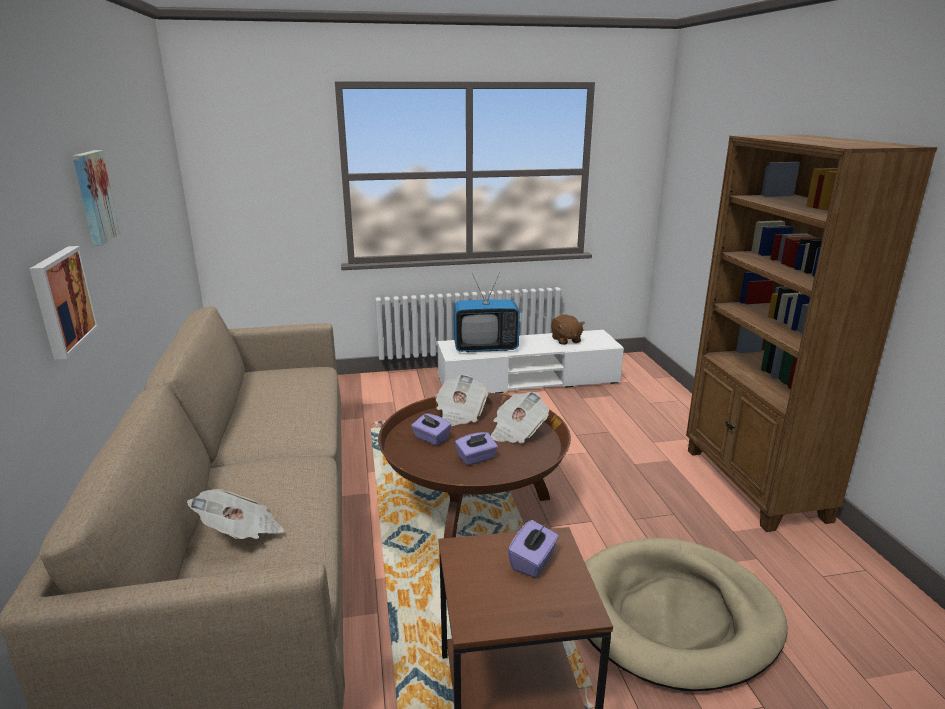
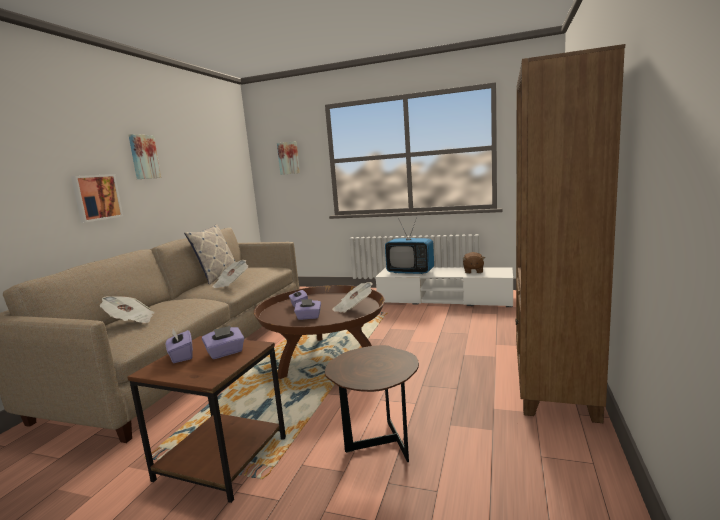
camera: 30 degrees right, 10 degrees down
(240, 403) = (217, 277): none -> pillow
(263, 167) = (289, 158): none -> picture
(460, 414) = (333, 297): newspaper -> newspaper (231, 283)
(476, 584) = (181, 356): none -> purple tissue box
(673, 615) = (378, 446): beige dog bed -> brown side table

